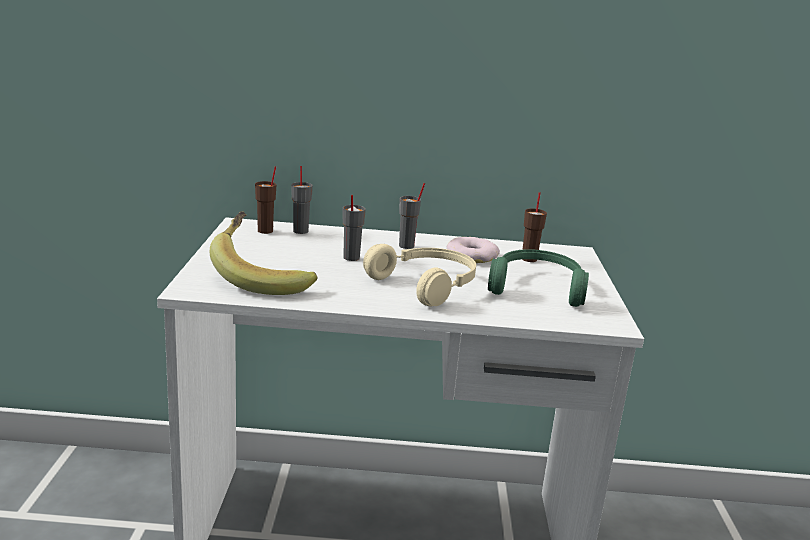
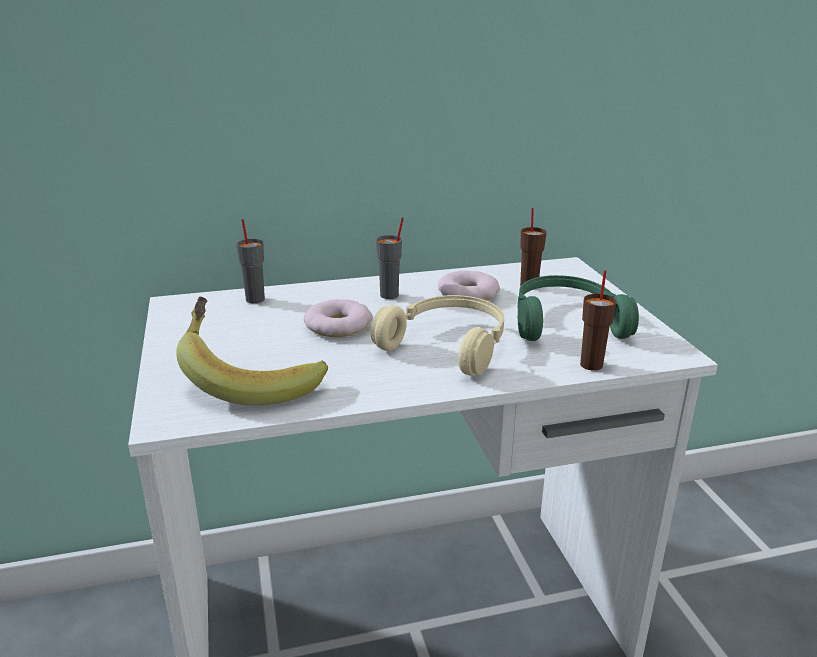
camera: 15 degrees left, 5 degrees up
(266, 231) = (212, 307): brown cup -> brown cup (592, 364)
(351, 258) = (338, 325): grey cup -> donut

